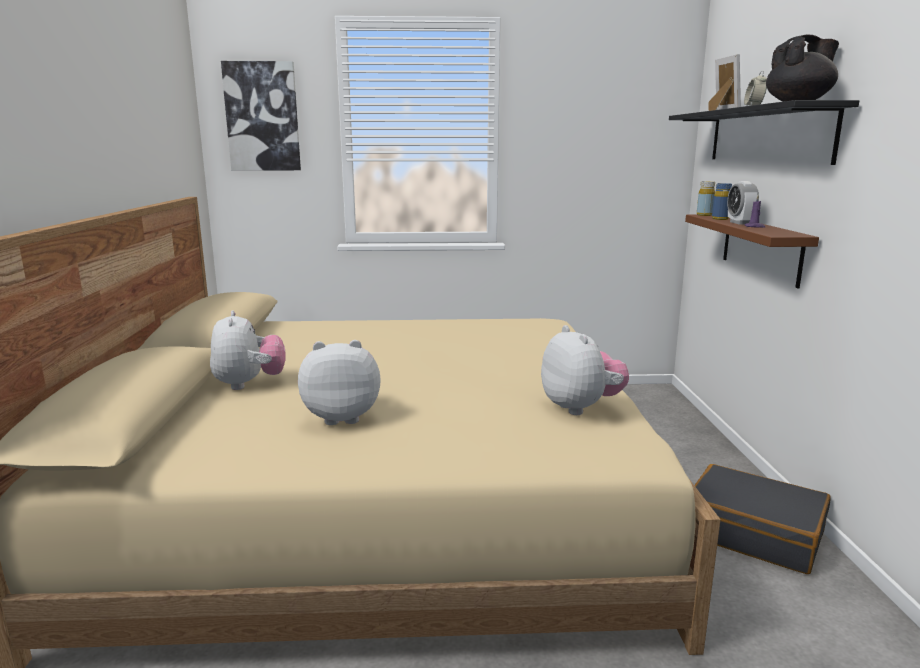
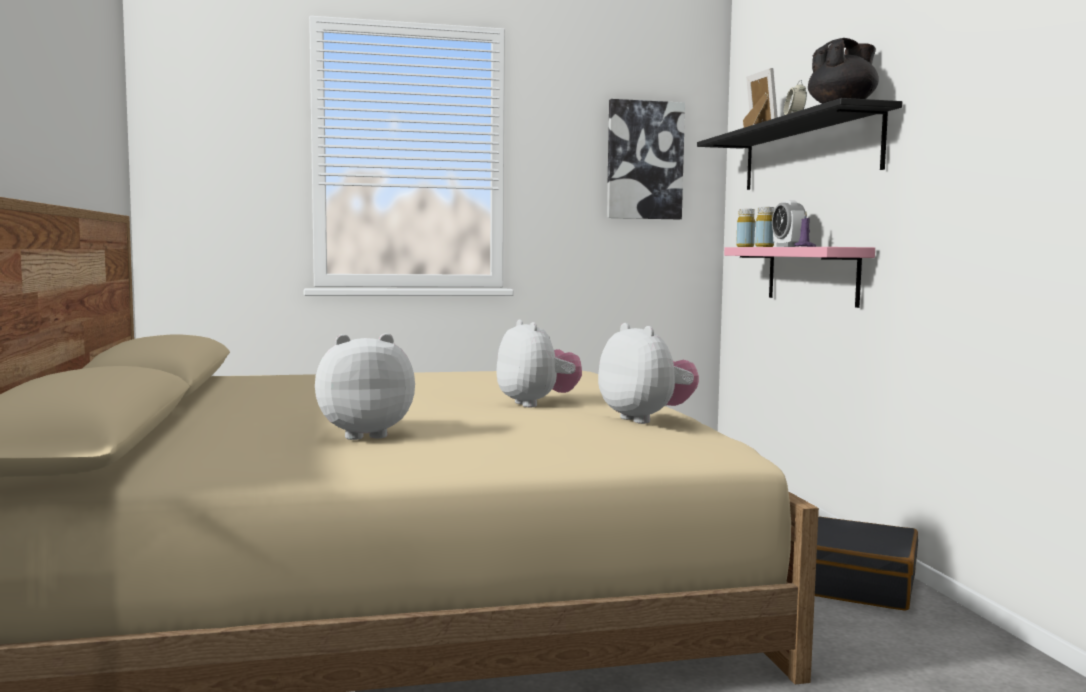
camera: 10 degrees left, 10 degrees down
(249, 384) = (227, 417): plush toy -> plush toy (536, 404)
(262, 117) = (212, 129): picture -> picture (644, 160)
(720, 219) = (764, 246): blue bottle -> yellow bottle
(760, 248) = (811, 274): brown shelf -> pink shelf

